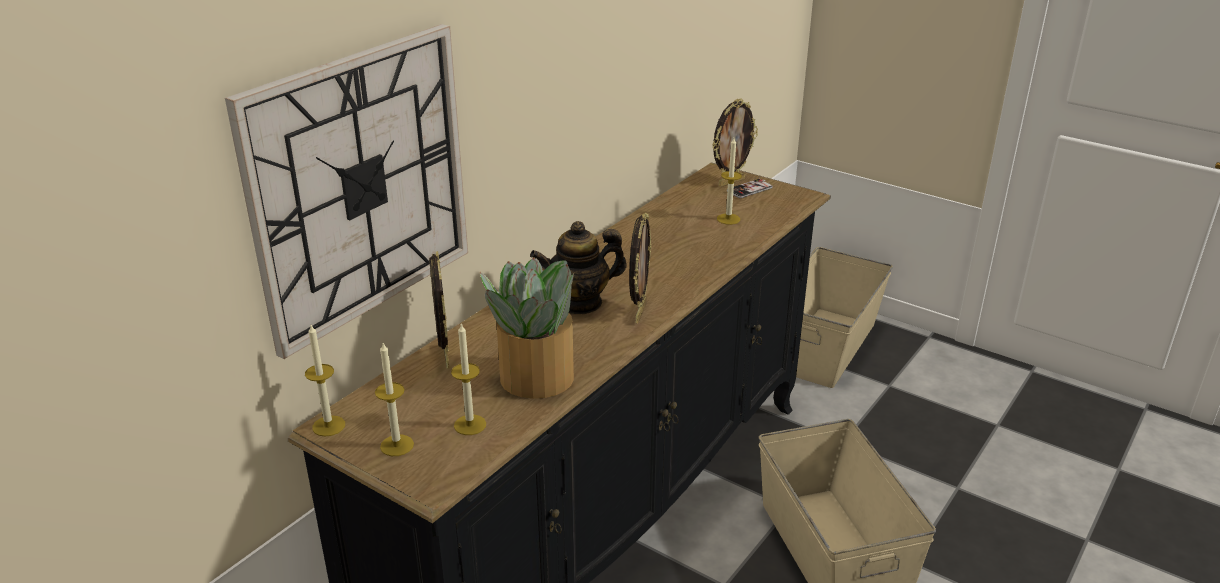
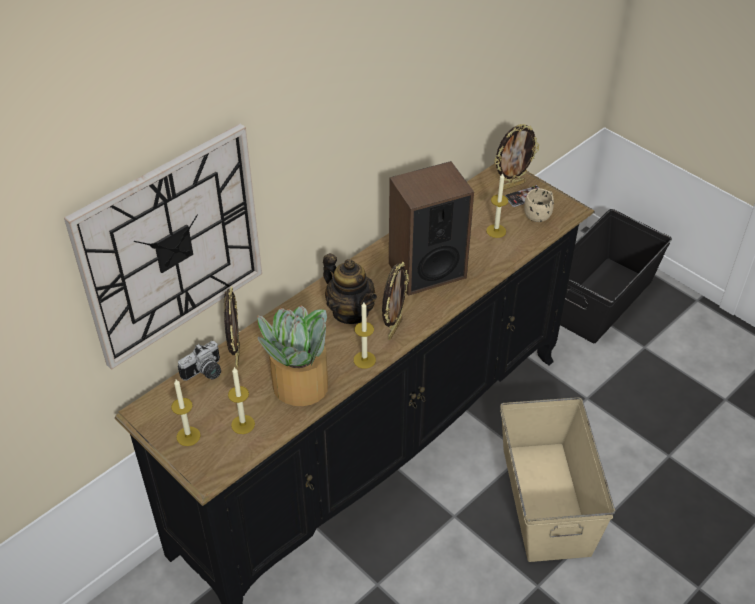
camera: 10 degrees right, 15 degrees up
(328, 426) = (143, 411): candle -> candle (364, 360)
(406, 378) = (205, 373): none -> camera
(580, 302) = (350, 312): teapot -> teapot turned 120 degrees counterclockwise
(660, 258) = (426, 270): none -> speaker
(772, 202) = (539, 214): none -> beige mug
(826, 346) = (602, 299): beige storage box -> black storage box

